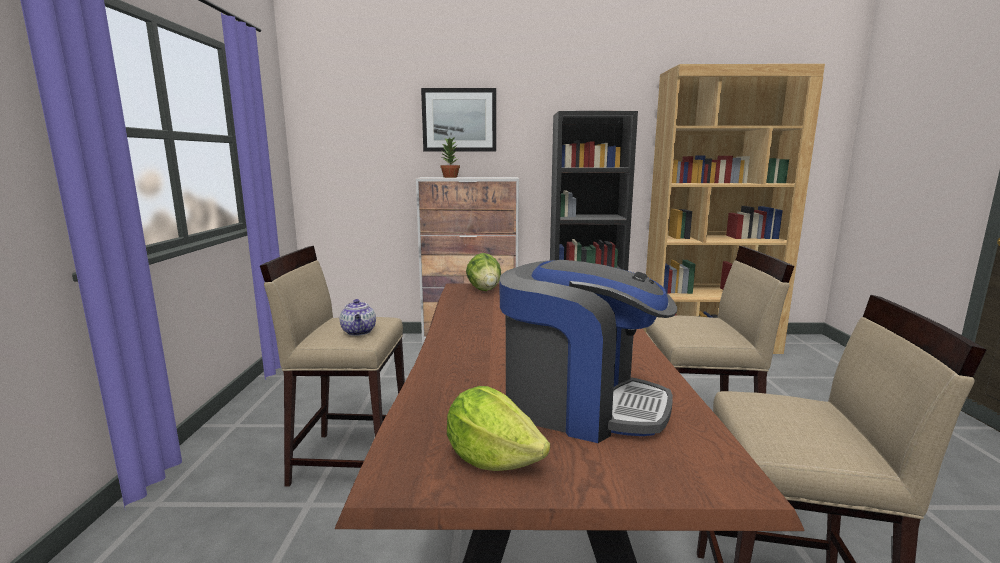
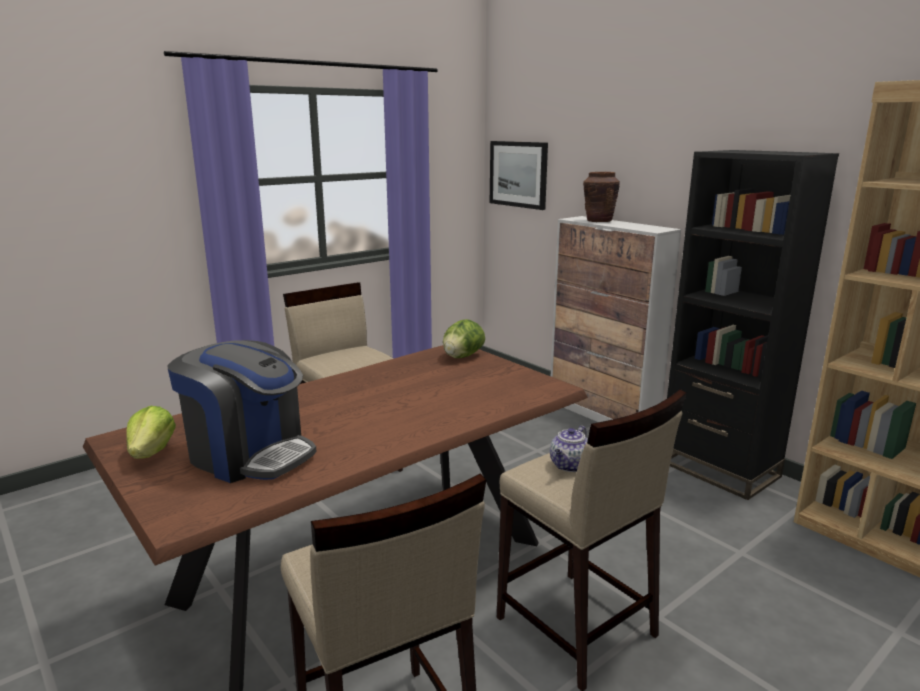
camera: 50 degrees right, 5 degrees up
(359, 332) = (341, 362): teapot -> teapot (570, 466)
(450, 177) = (599, 221): potted plant -> brown vase
(459, 120) = (626, 152): picture -> picture (518, 174)
(580, 404) = (249, 454): coffee machine -> coffee machine turned 45 degrees counterclockwise

